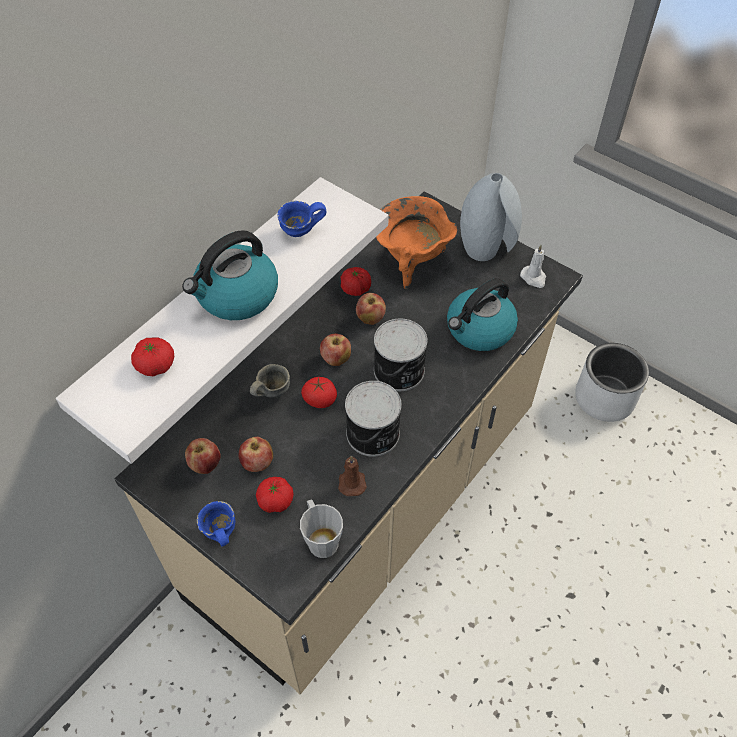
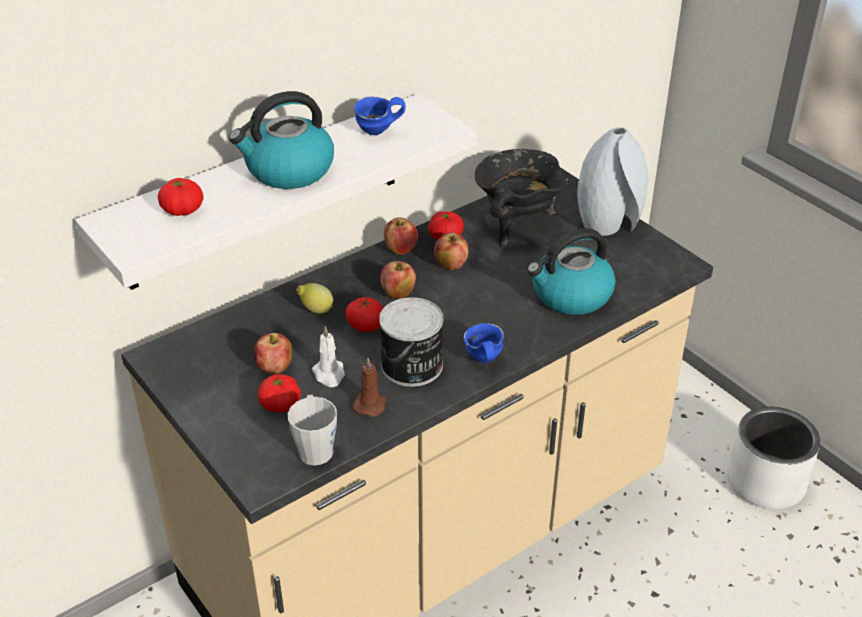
camera: 15 degrees right, 15 degrees down
(205, 464) = (219, 359): apple -> apple (401, 250)
(219, 534) = (208, 421): blue mug -> blue mug (482, 361)
(271, 392) = (315, 310): grey mug -> lemon
(400, 371) = (464, 316): can -> none
(411, 263) = (517, 225): orange cooking pot -> black cooking pot
(534, 278) = (653, 259): white candle -> white candle (329, 374)

